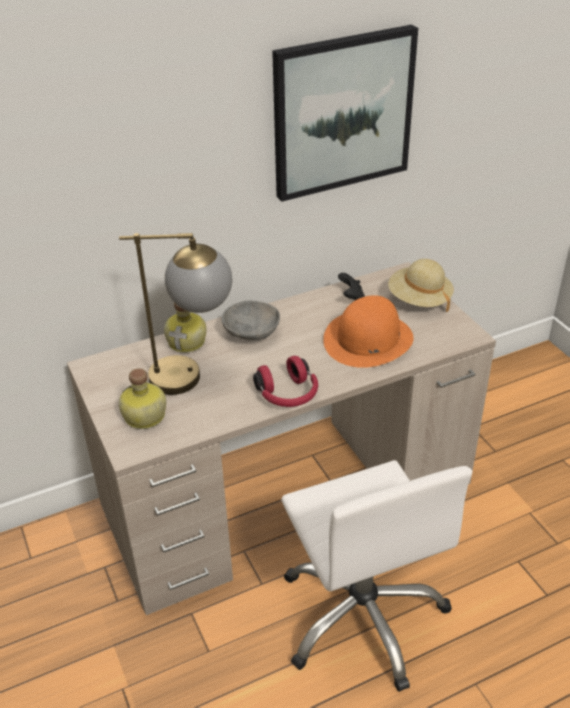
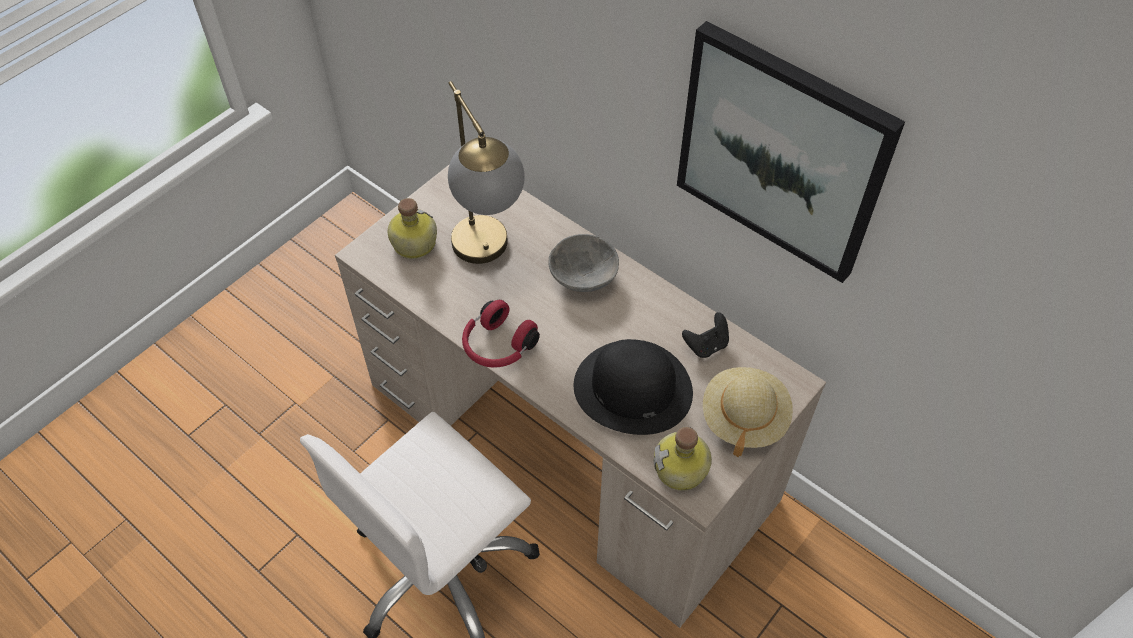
camera: 65 degrees right, 15 degrees up
(188, 342) = (541, 228): bottle -> bottle (682, 470)
(368, 339) = (632, 388): orange hat -> black hat

